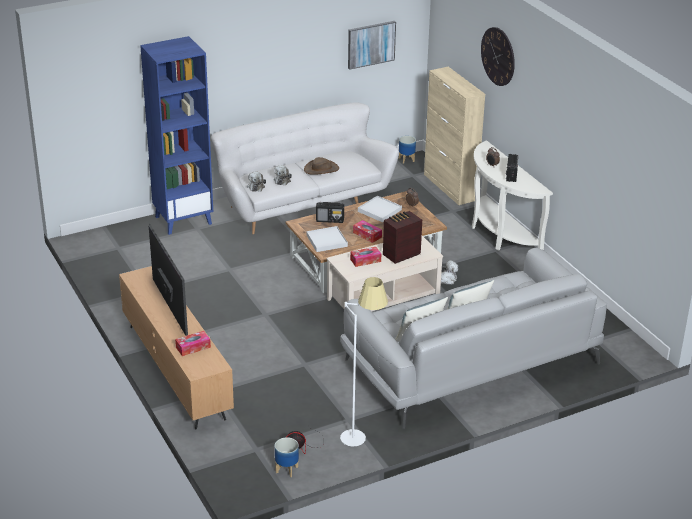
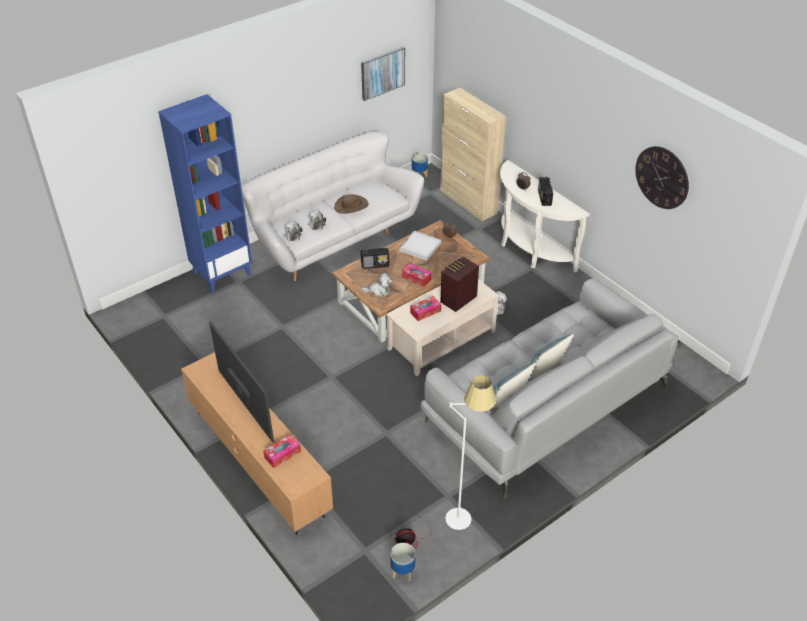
camera: 10 degrees left, 10 degrees up
(326, 241) = (378, 290): white tray -> plush toy
(498, 56) = (520, 80): wall clock -> wall clock (662, 177)

